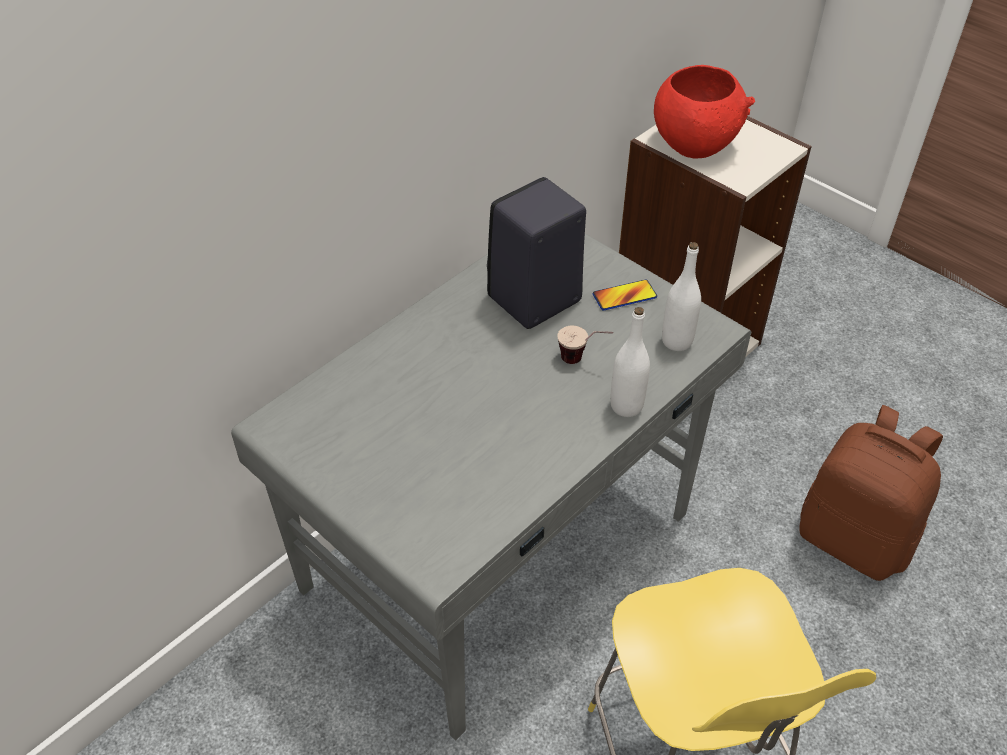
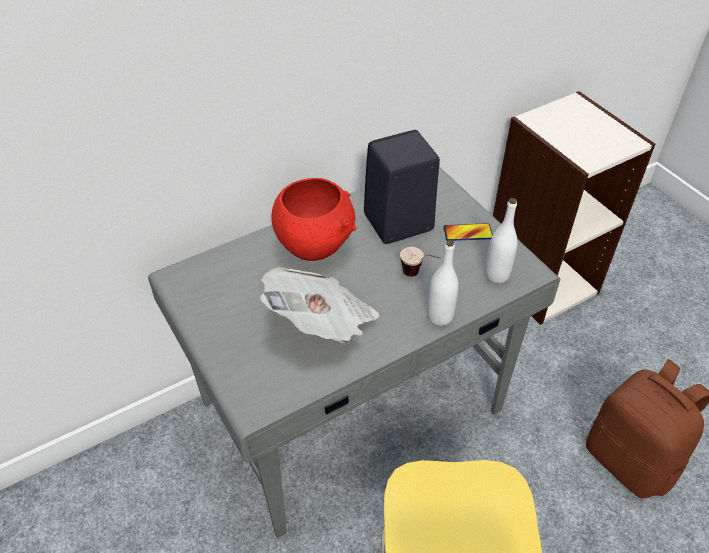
camera: 15 degrees right, 0 degrees up
(484, 443) = (322, 322): none -> newspaper
(695, 144) = (560, 128): red bowl -> red bowl (314, 245)

